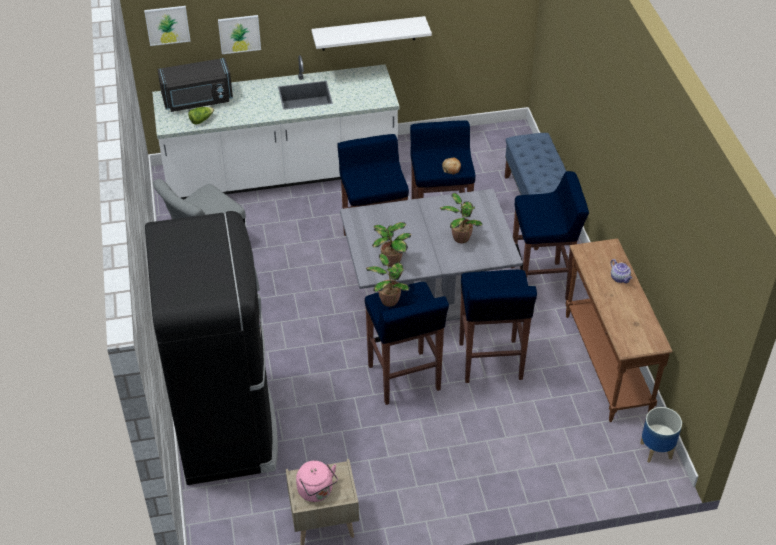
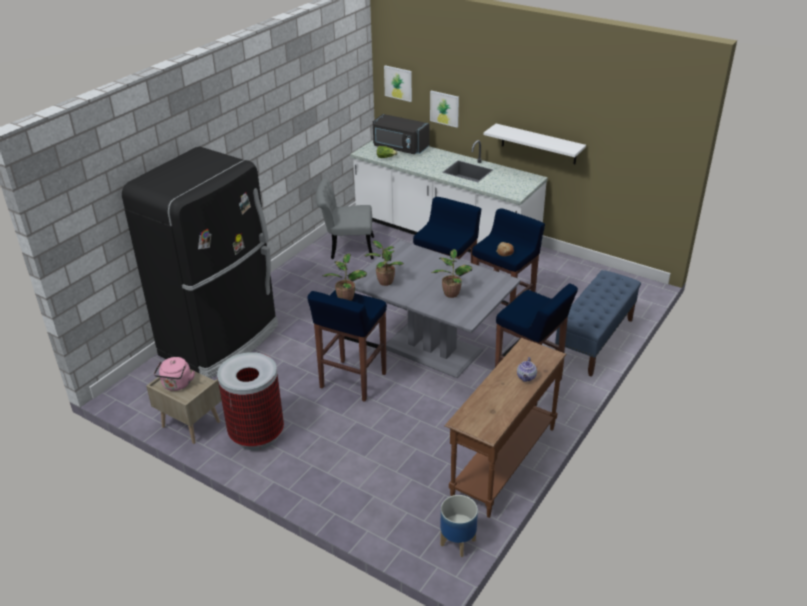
camera: 45 degrees right, 10 degrees down
(394, 487) = (256, 434): none -> trash can
(490, 362) = (421, 407): blue stool -> none

